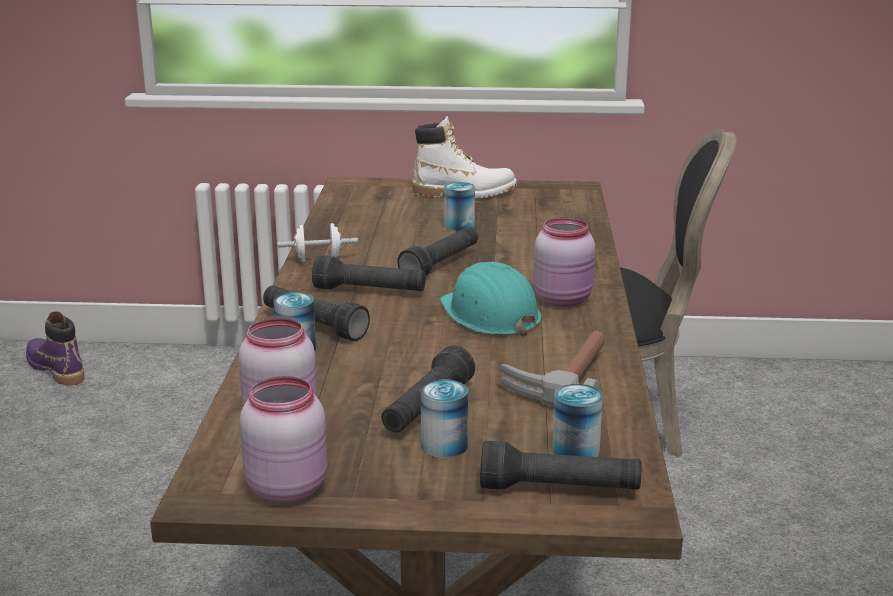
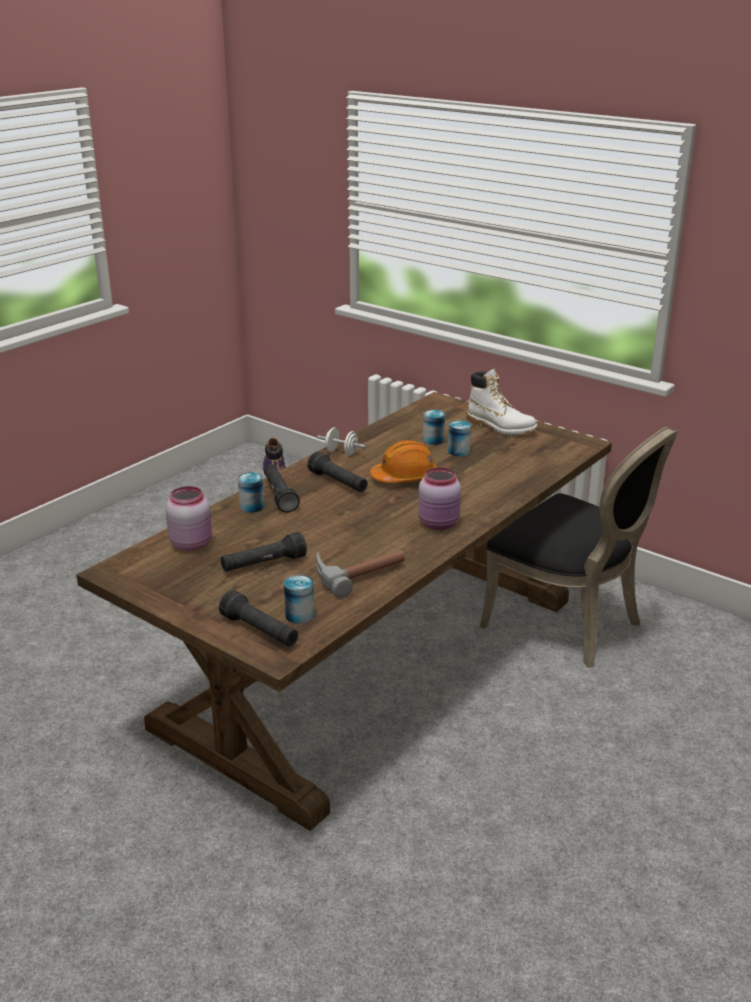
camera: 35 degrees right, 5 degrees up
(287, 486) = (147, 580): pink jar -> none
(441, 265) = (404, 477): black flashlight -> orange hard hat
(444, 445) = (242, 587): can -> can (433, 440)
(490, 314) = (381, 520): turquoise hard hat -> none

